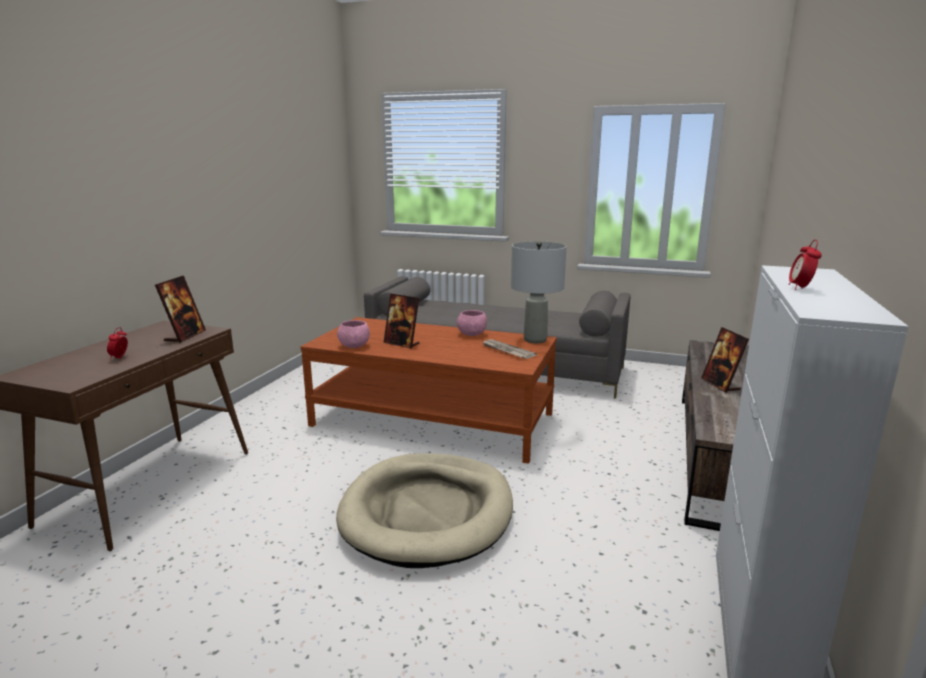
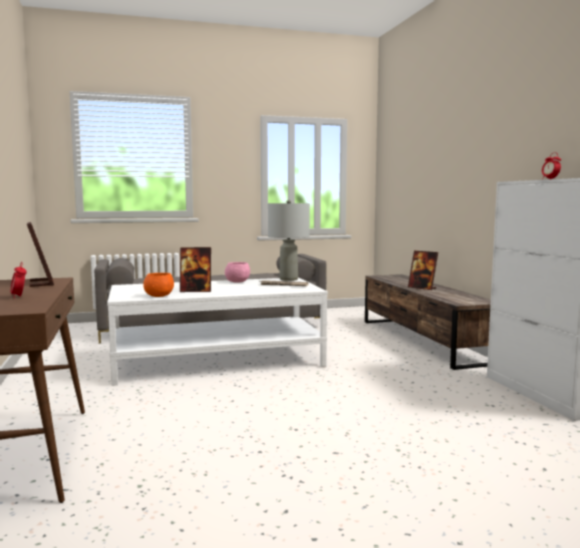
camera: 35 degrees left, 10 degrees down
(354, 346) = (159, 296): pink bowl -> orange bowl
(427, 513) = (304, 403): beige dog bed -> none
(433, 420) = (218, 360): brown coffee table -> white coffee table

